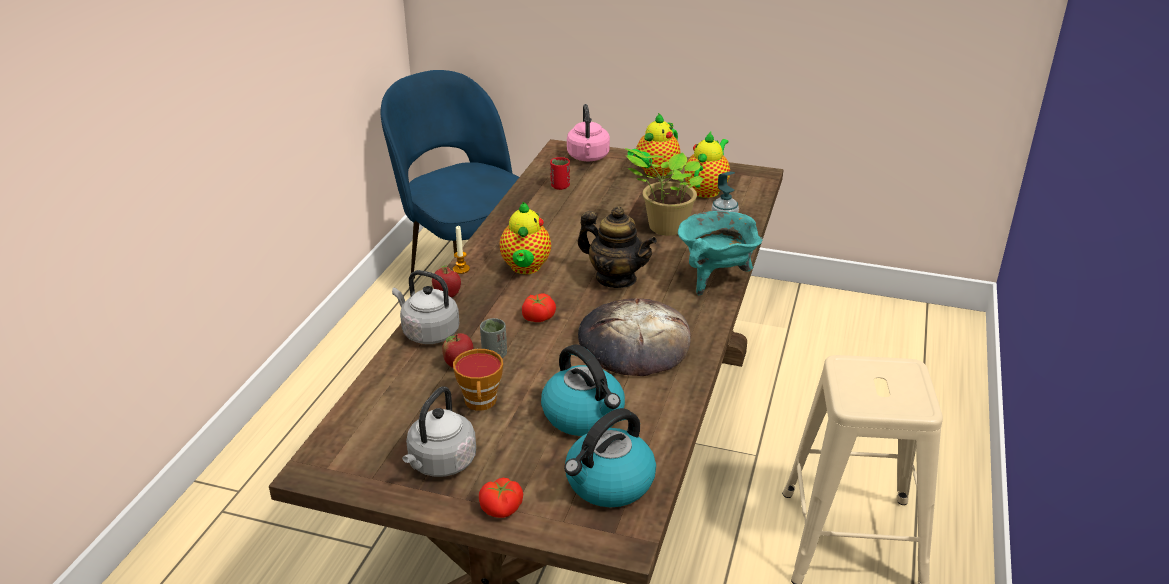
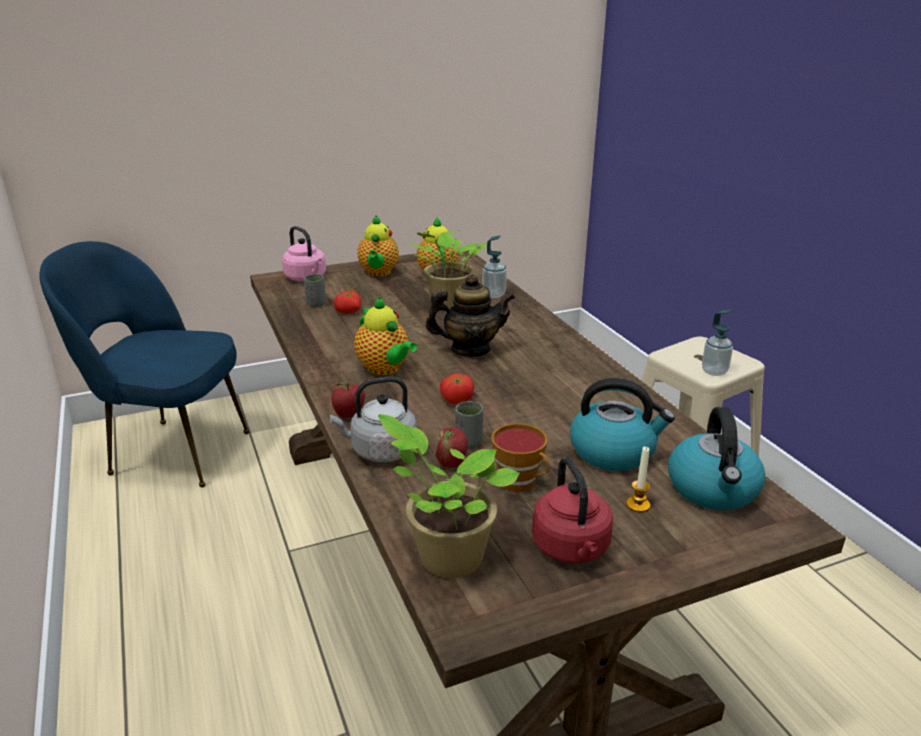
camera: 40 degrees left, 5 degrees down
(362, 424) = (446, 556): none -> potted plant
(440, 464) = (572, 549): grey kettle -> red kettle
(461, 269) = (327, 391): candle -> candle (638, 505)
(502, 509) = (679, 554): tomato -> tomato (349, 311)
(560, 186) = (316, 303): red cup -> grey cup
(634, 343) = (559, 386): bread -> none
(715, 279) = (540, 324): turquoise cooking pot -> none
(866, 402) = (714, 371): none -> soap dispenser

